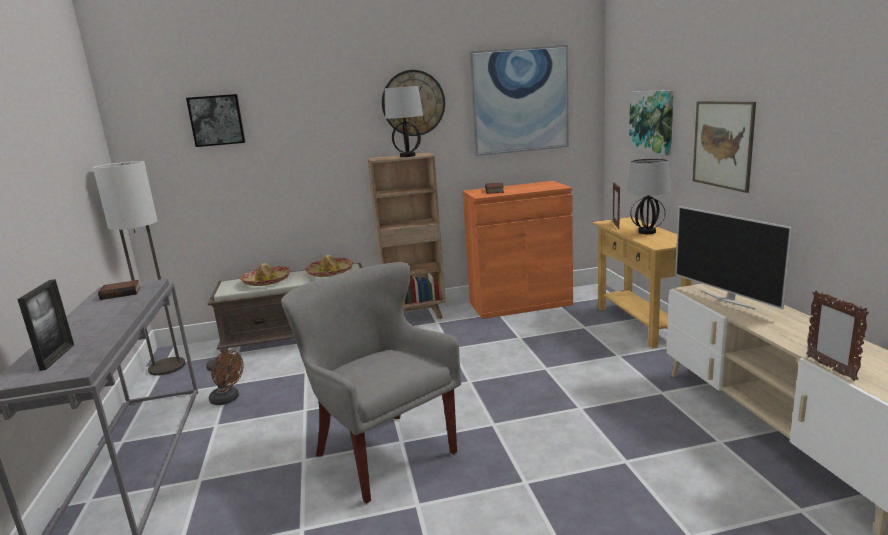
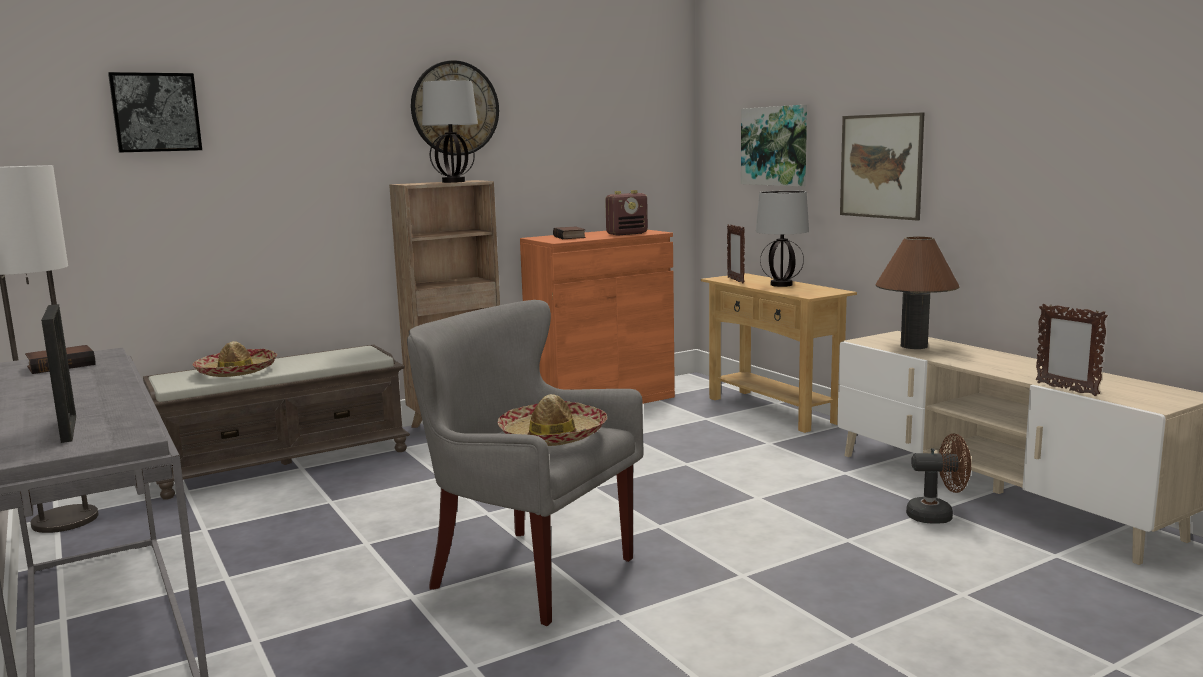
camera: 20 degrees left, 5 degrees down
(228, 399) = (221, 546): brown fan -> brown fan (937, 516)
(330, 273) = (336, 357): hat -> hat (552, 436)
(520, 100) = (594, 116): picture -> none
(537, 188) = (627, 234): none -> radio
(727, 299) = (914, 346): television -> brown table lamp

